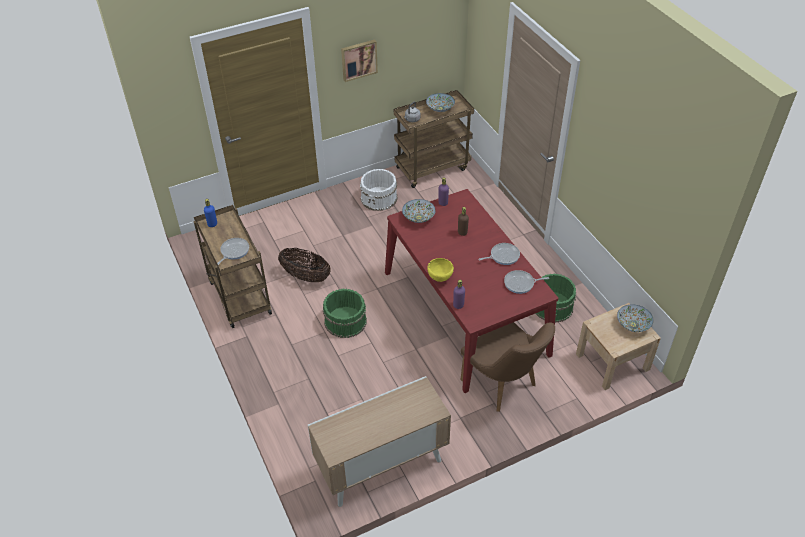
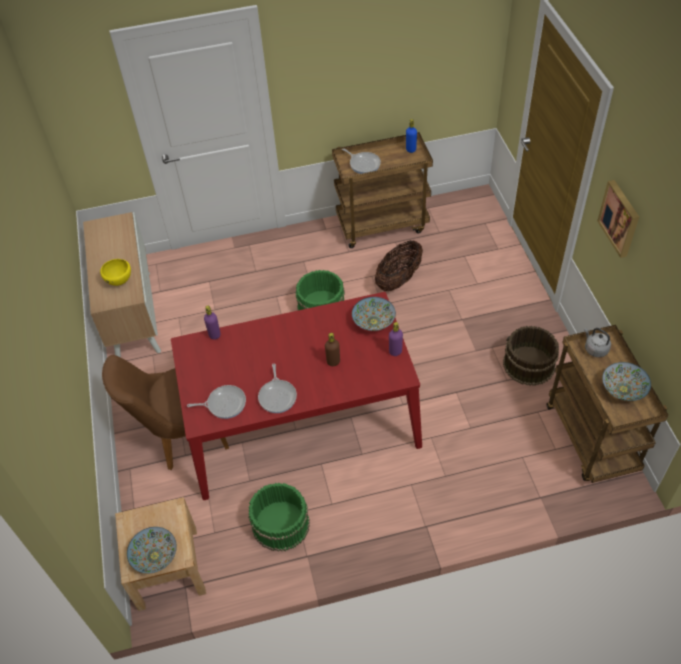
camera: 105 degrees right, 5 degrees up
(379, 198) = (528, 365): white bucket -> brown bucket
(439, 278) = (262, 325): yellow bowl -> yellow bowl (120, 281)
(521, 283) = (224, 404): frying pan -> frying pan turned 75 degrees clockwise

